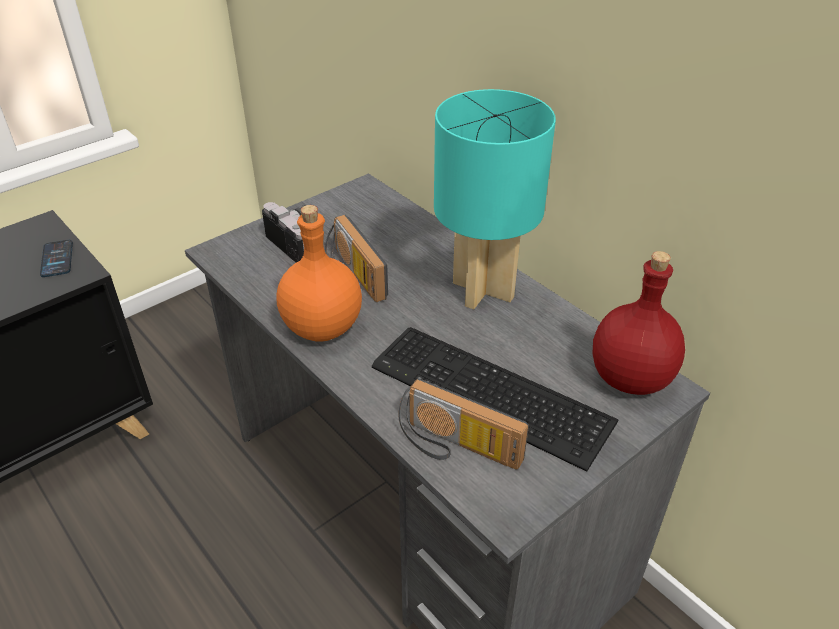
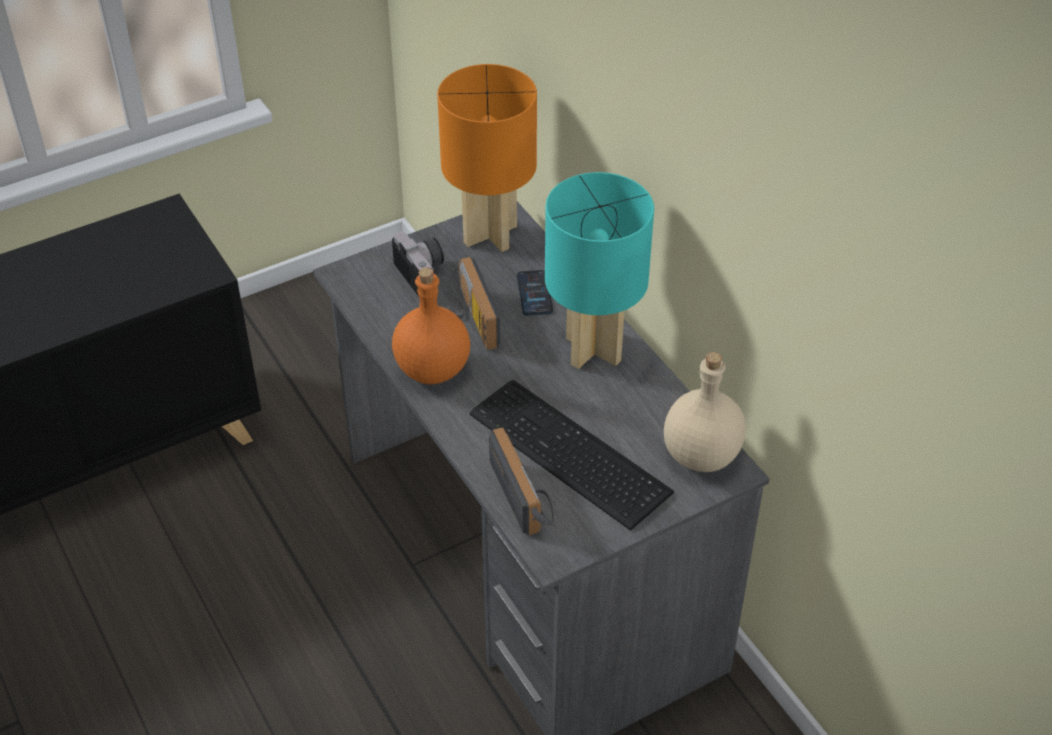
camera: 10 degrees right, 5 degrees up
(57, 259) = (185, 255): phone -> phone (534, 293)
(356, 204) = (491, 235): none -> orange table lamp
(456, 448) = (525, 496): radio -> radio turned 150 degrees counterclockwise
(631, 377) = (702, 454): red bottle -> beige bottle

